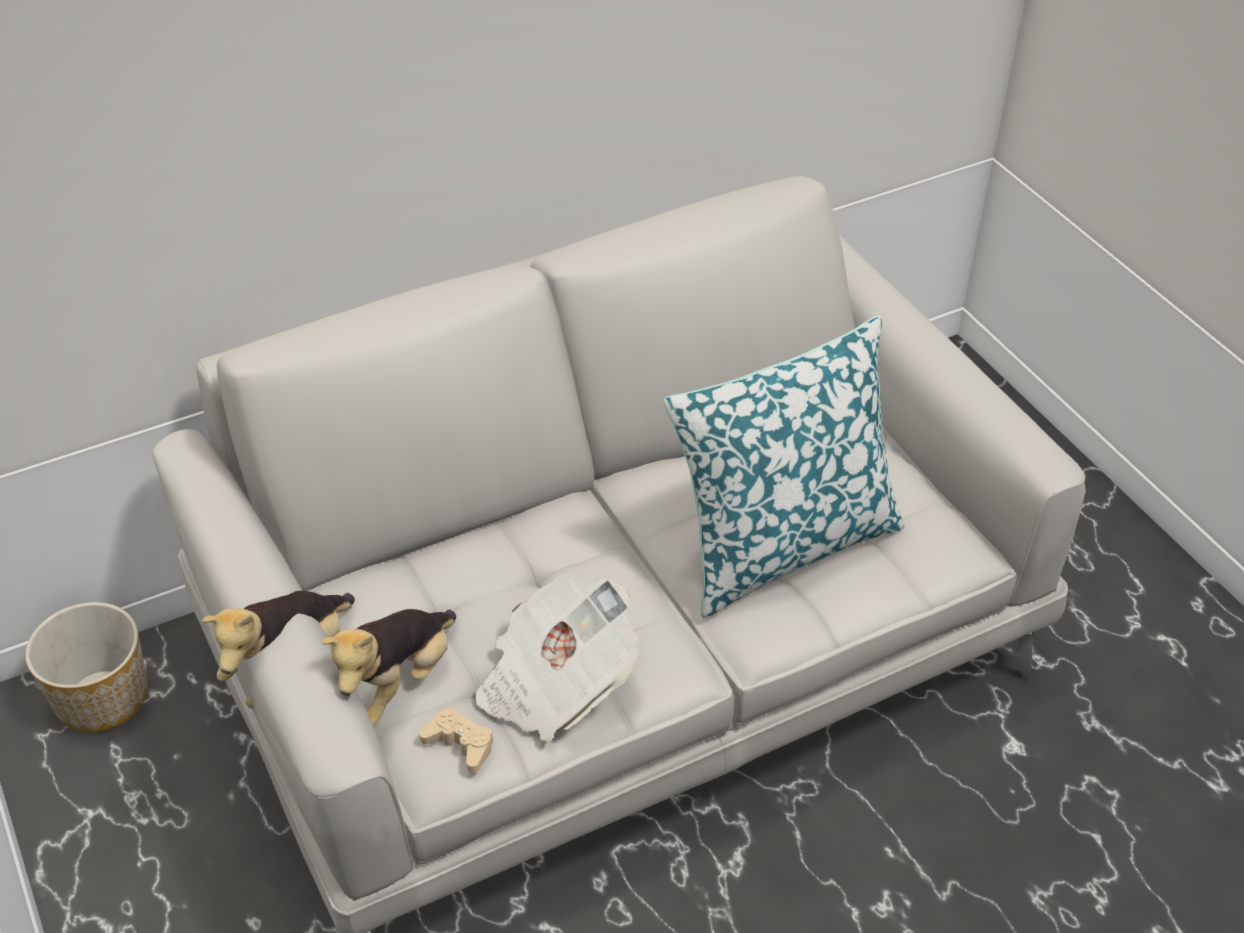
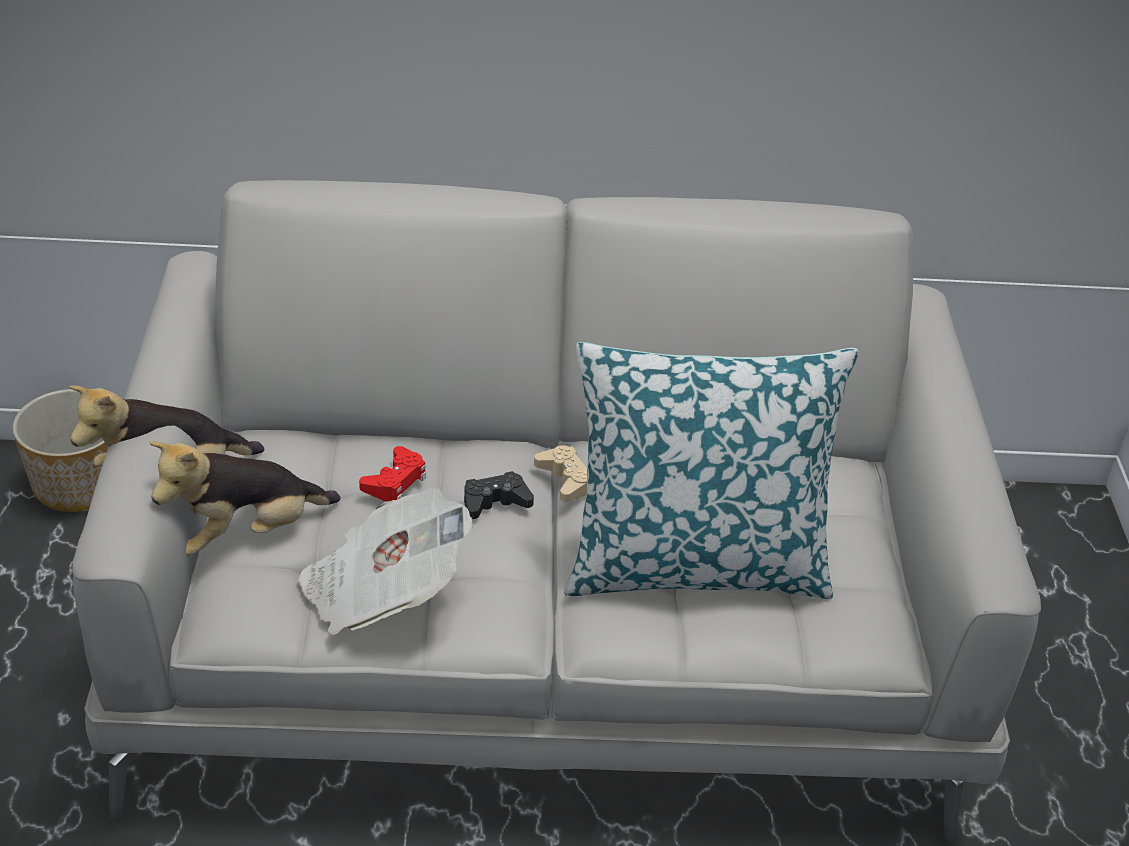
camera: 25 degrees right, 5 degrees down
(460, 744) = (258, 606): beige game controller -> beige game controller (565, 479)
(494, 578) = (395, 481): none -> red game controller
(589, 560) = (495, 502): none -> black game controller

